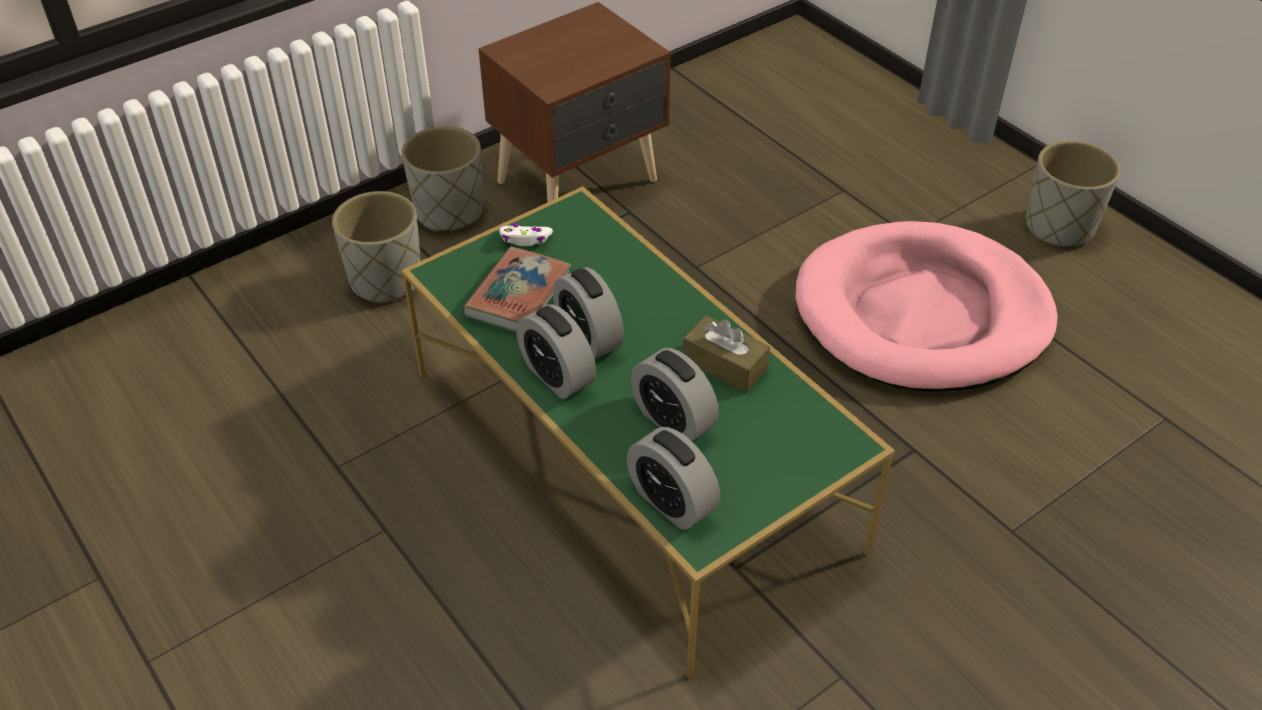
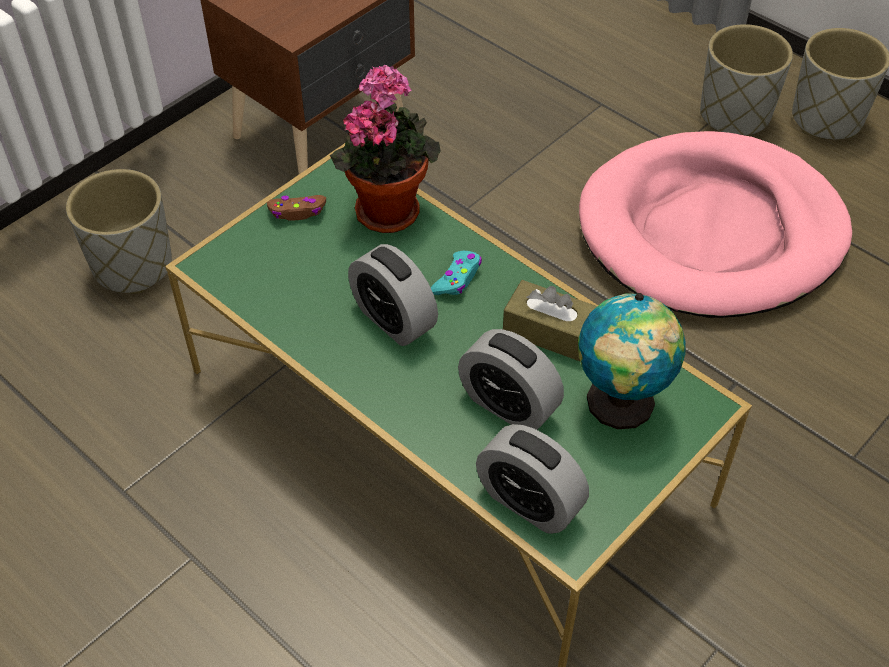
camera: 10 degrees left, 5 degrees up
(449, 211) = (187, 177): grey planter -> grey planter (734, 115)
(518, 296) = (304, 281): book -> none
(525, 239) = (297, 212): white game controller -> brown game controller
(557, 376) = (369, 369): alarm clock -> none
(606, 245) = (388, 207): none -> potted plant
(653, 311) = (457, 279): none -> turquoise game controller
(773, 435) = (620, 406): none -> globe

